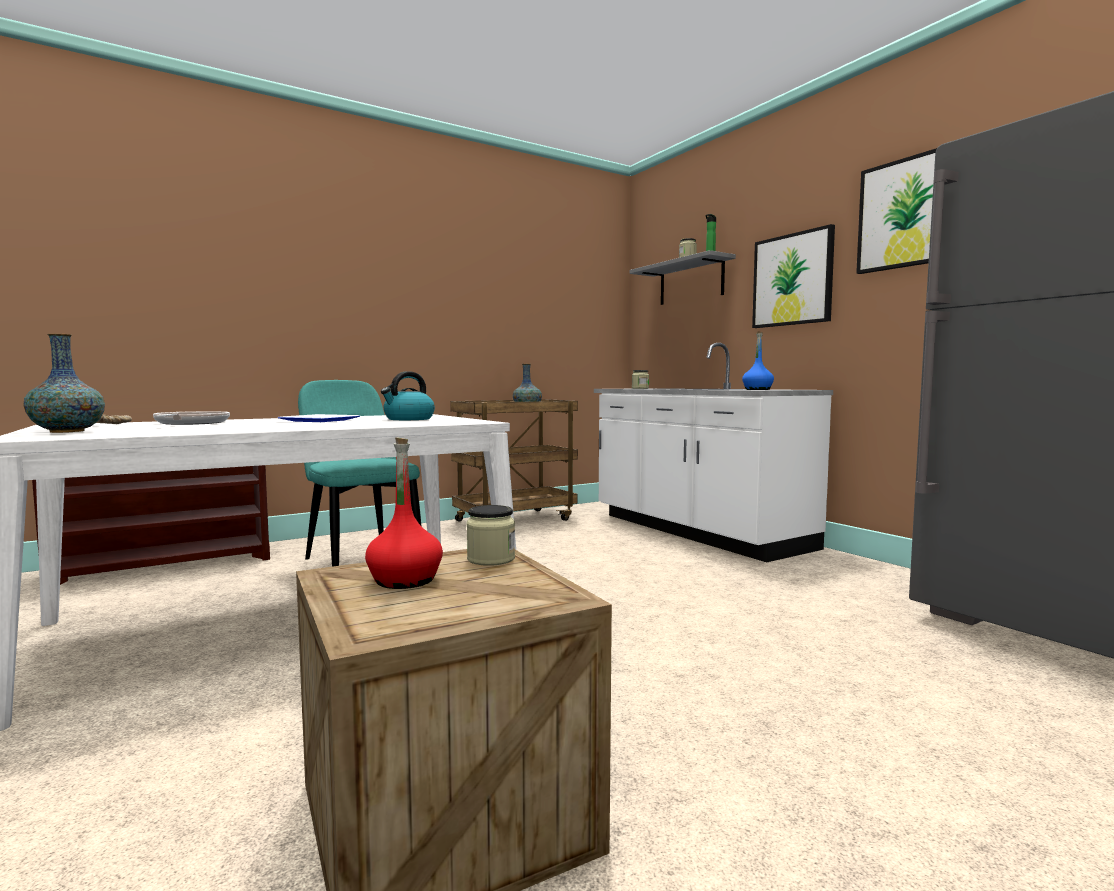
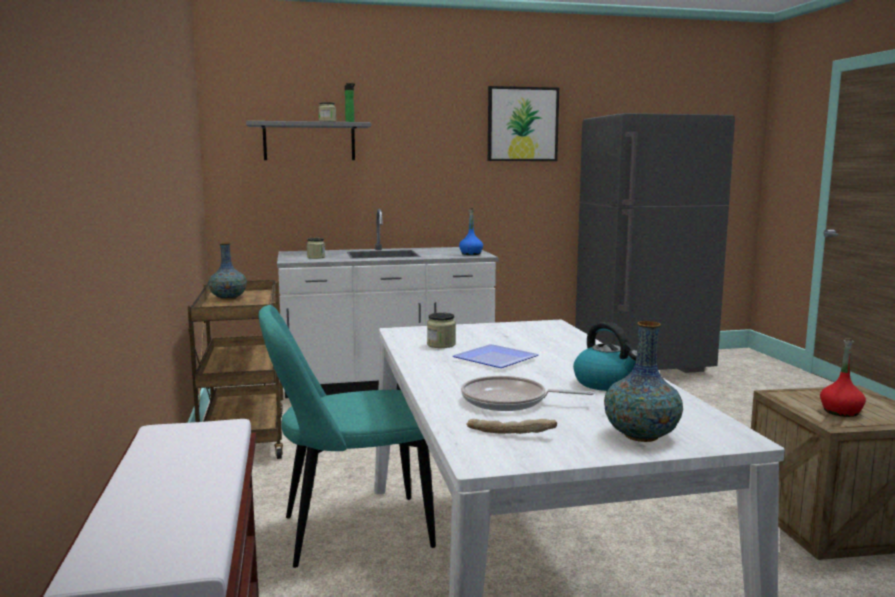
camera: 70 degrees left, 5 degrees up
(408, 419) = (490, 337): kettle -> kettle (607, 383)
(491, 559) = (792, 395): jar -> jar (441, 345)
(792, 280) = (430, 157): picture -> none

